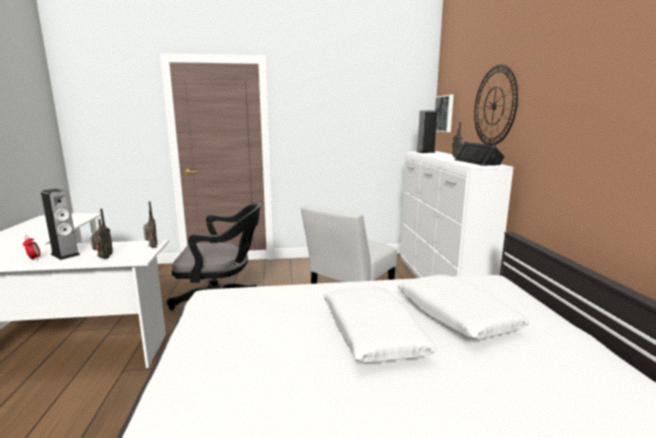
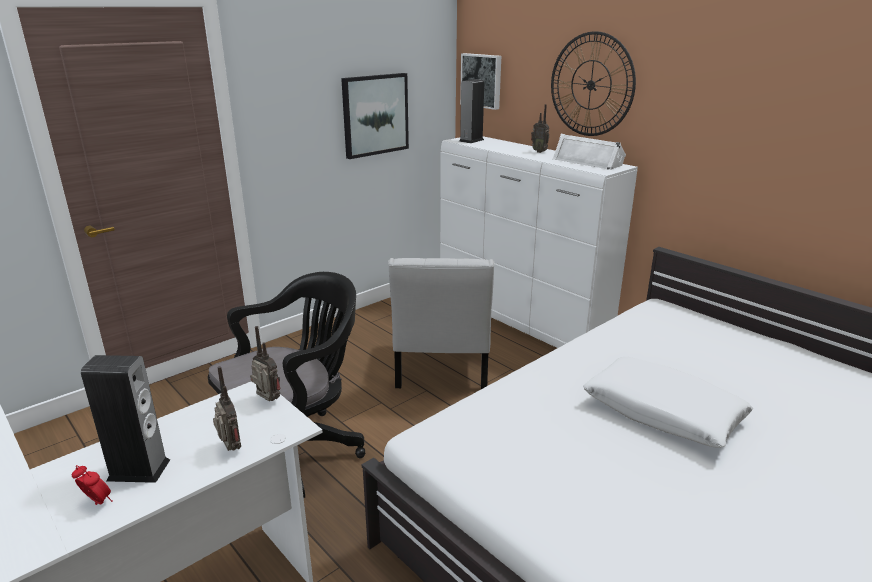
camera: 35 degrees left, 10 degrees up
(365, 132) = (375, 115): none -> picture
(455, 316) = (691, 362): white pillow -> none
(478, 162) = (588, 162): black speaker -> white speaker

